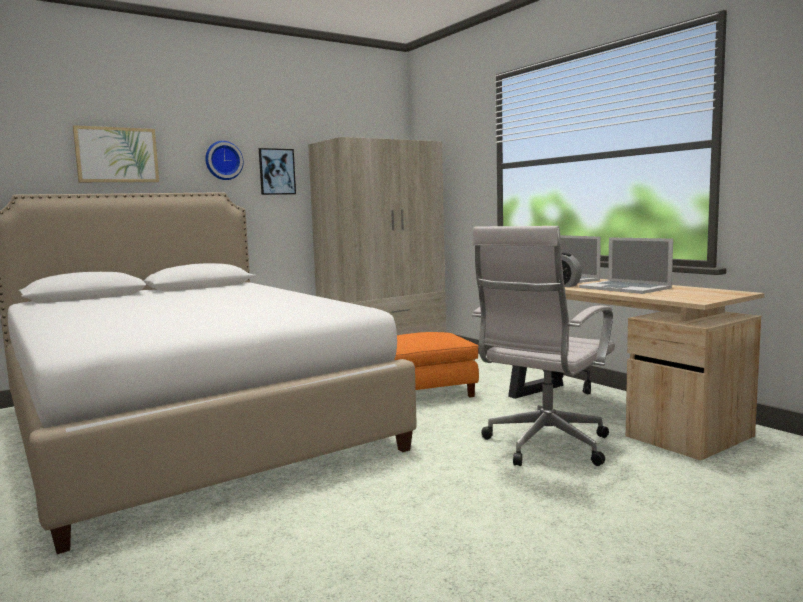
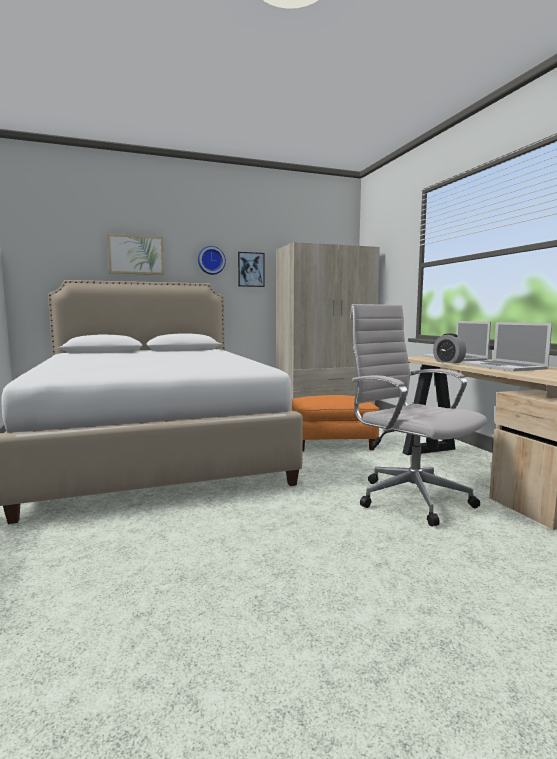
camera: 15 degrees right, 0 degrees up
(544, 447) = (408, 497): white office chair -> white office chair turned 90 degrees clockwise

